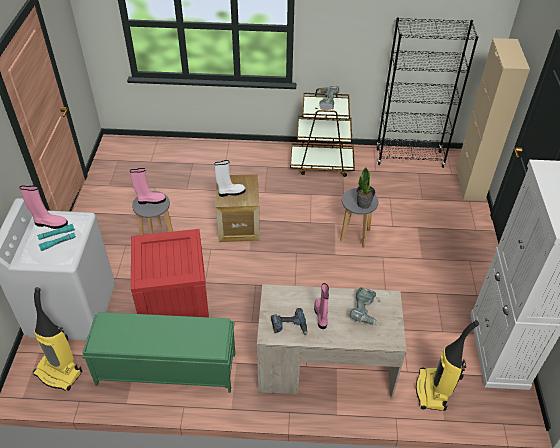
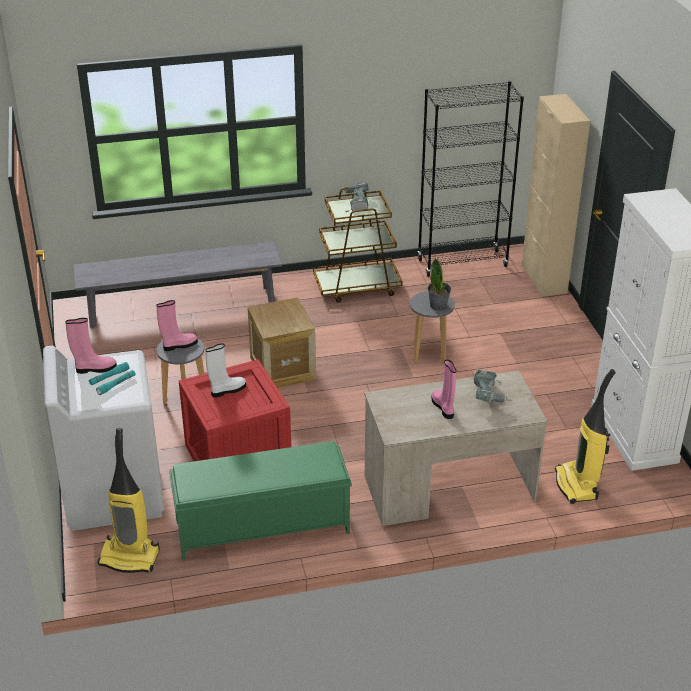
camera: 15 degrees left, 10 degrees down
(188, 157) = (182, 307): none -> grey bench
(231, 192) = (274, 321): white boot -> white boot (227, 390)
(289, 326) = (413, 423): power drill -> none

